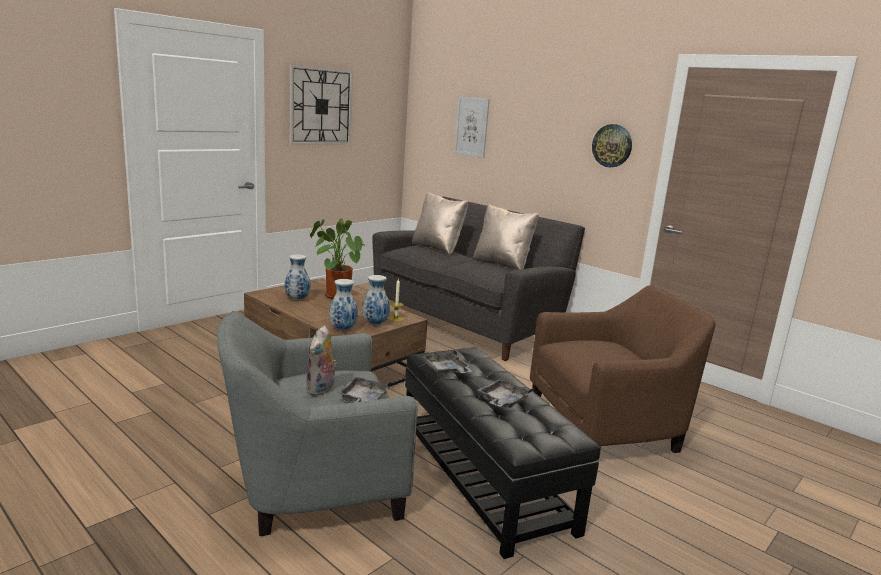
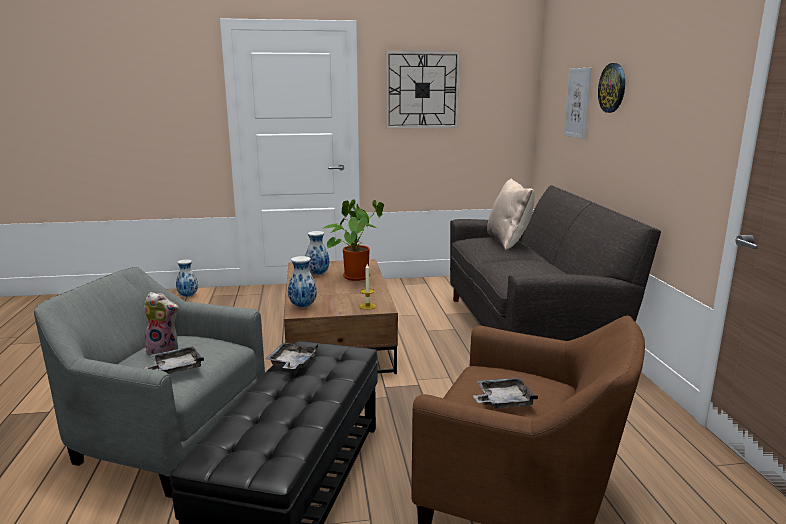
camera: 40 degrees right, 0 degrees up
(321, 390) = (165, 351): plush toy -> plush toy turned 135 degrees counterclockwise
(375, 323) = (340, 307): vase -> vase (188, 295)
(502, 264) = (550, 267): beige pillow -> none
(502, 401) = (280, 408): grey tray -> grey tray (503, 401)
(612, 145) = (693, 116): wall clock -> wall clock (612, 88)

